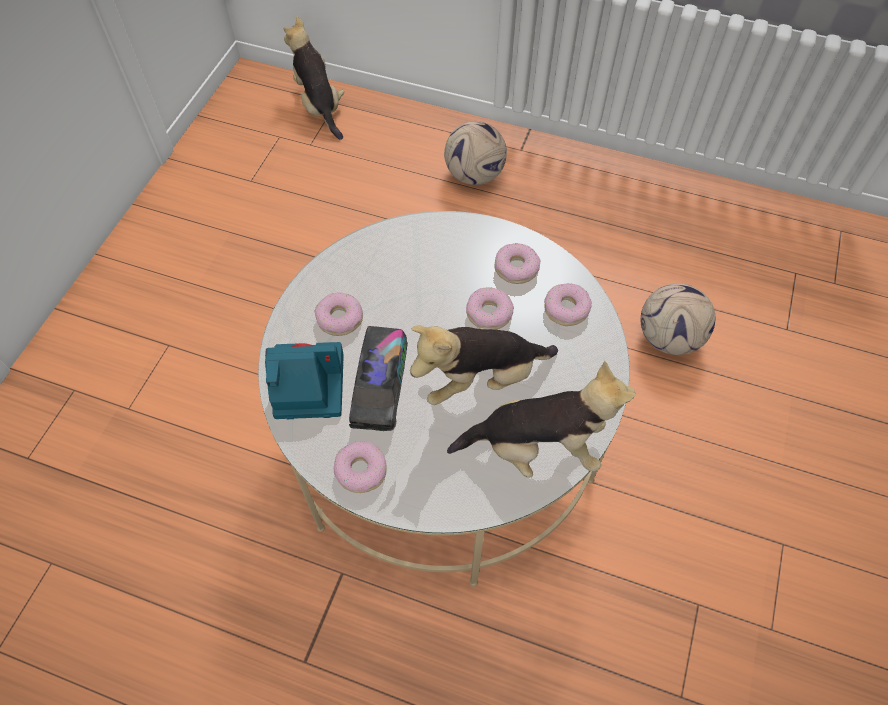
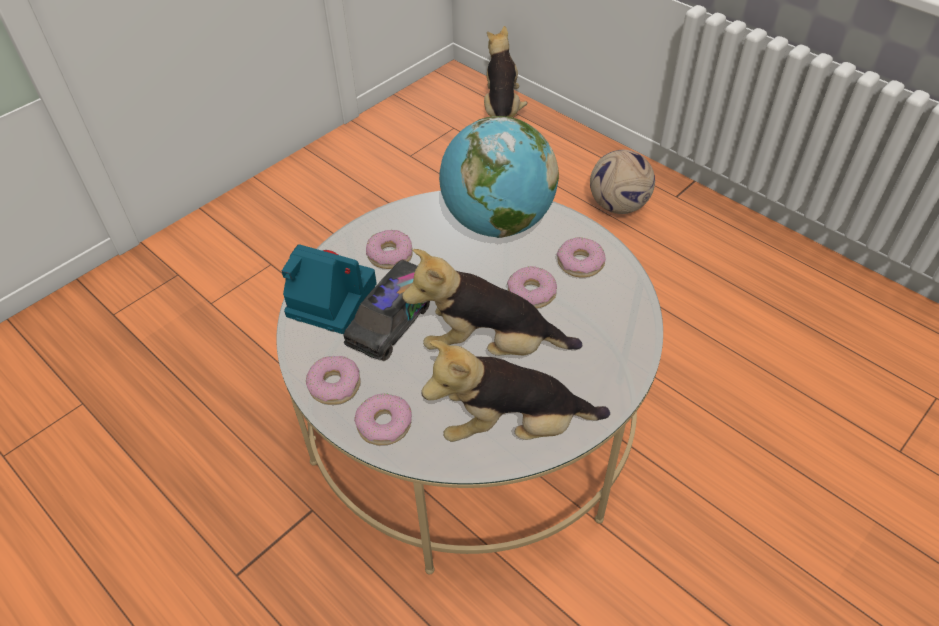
camera: 25 degrees right, 10 degrees down
(422, 251) = (497, 223): none -> globe
(538, 448) = (513, 426): plush toy -> plush toy turned 150 degrees clockwise
(566, 308) = (611, 313): donut -> donut (384, 424)
(669, 338) = (754, 414): football -> none

